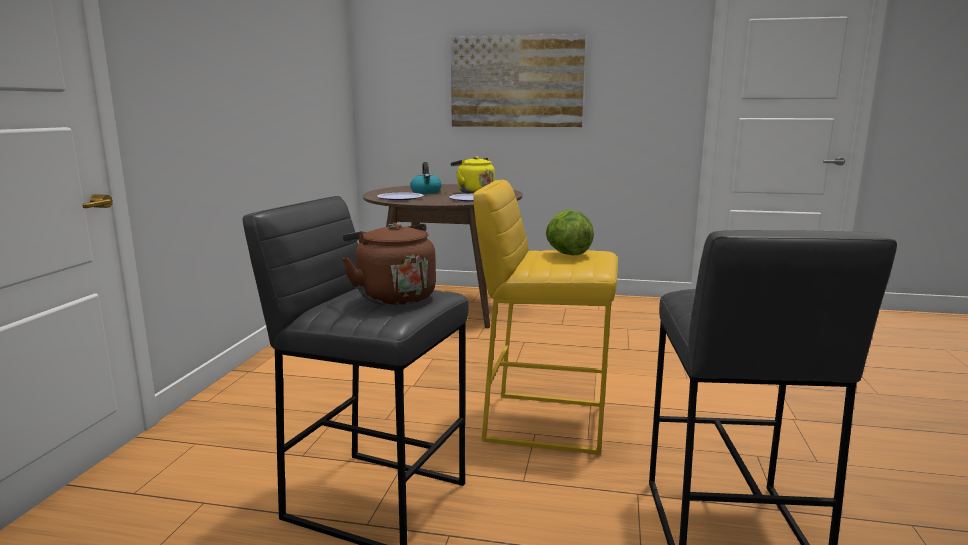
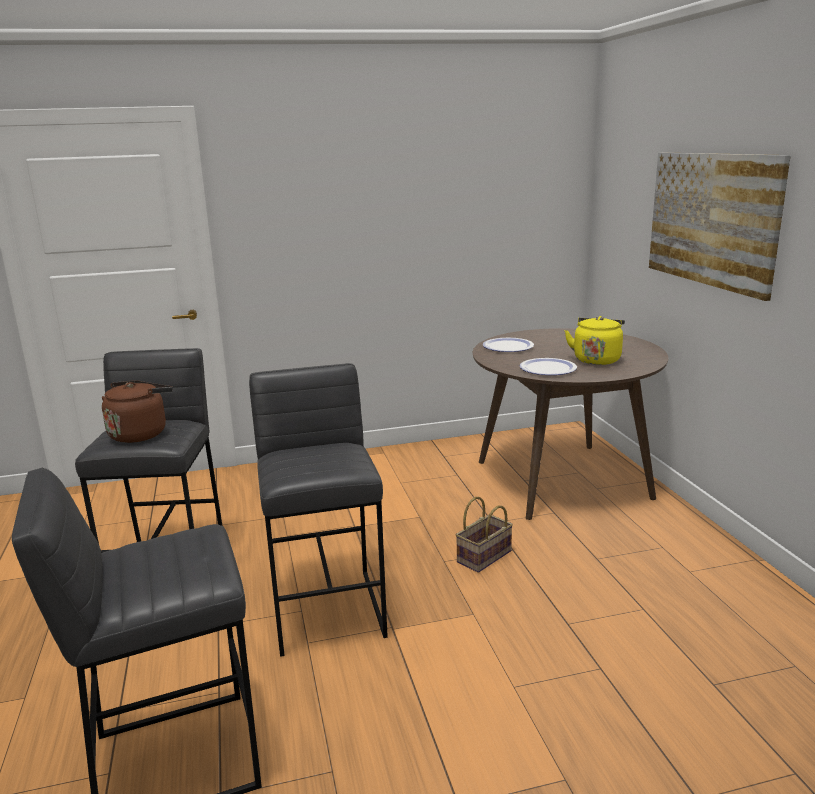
camera: 65 degrees right, 5 degrees up
(426, 192) = (562, 345): kettle -> none
(525, 352) = (484, 557): none -> basket
(544, 422) = (327, 610): yellow stool -> grey stool
(567, 254) = (320, 458): lettuce -> none

